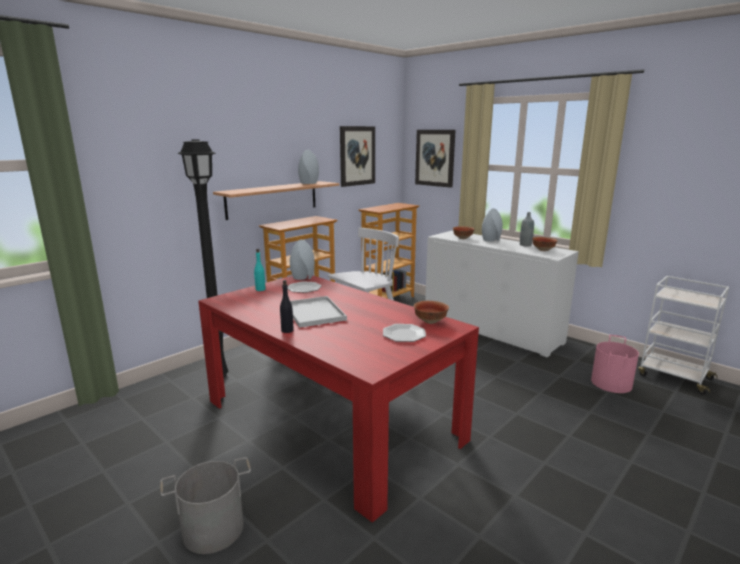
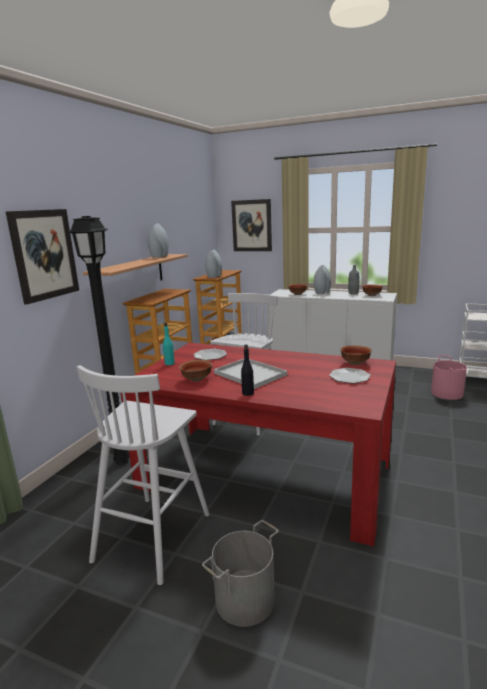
camera: 20 degrees left, 0 degrees up
(191, 448) = (154, 535): none -> white stool
(262, 309) = (196, 379): none -> bowl
(303, 277) = (196, 346): grey vase -> grey vase (214, 276)
(357, 156) = (187, 228): picture -> picture (44, 254)

